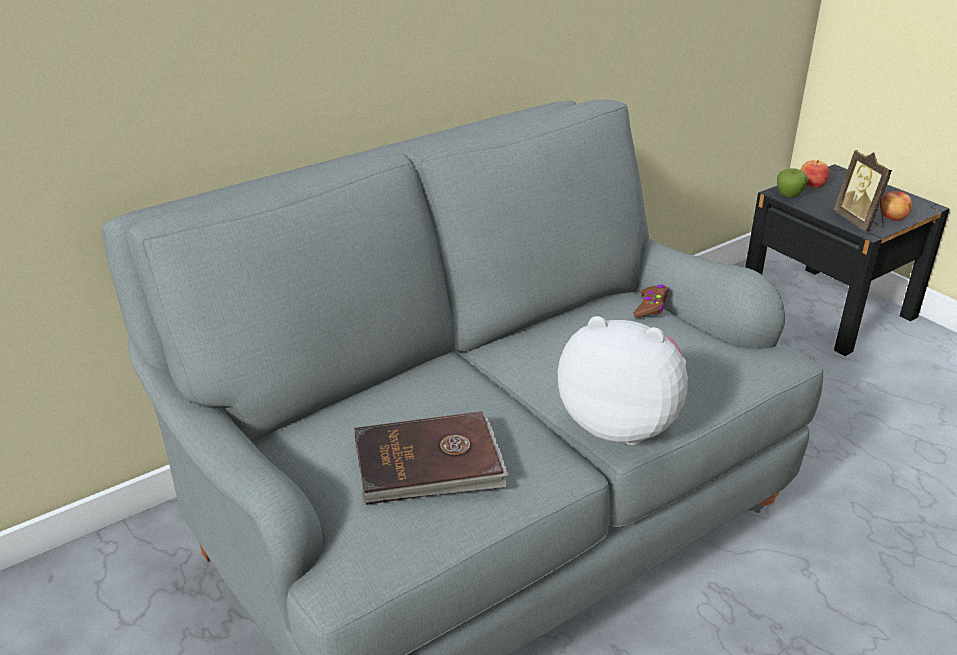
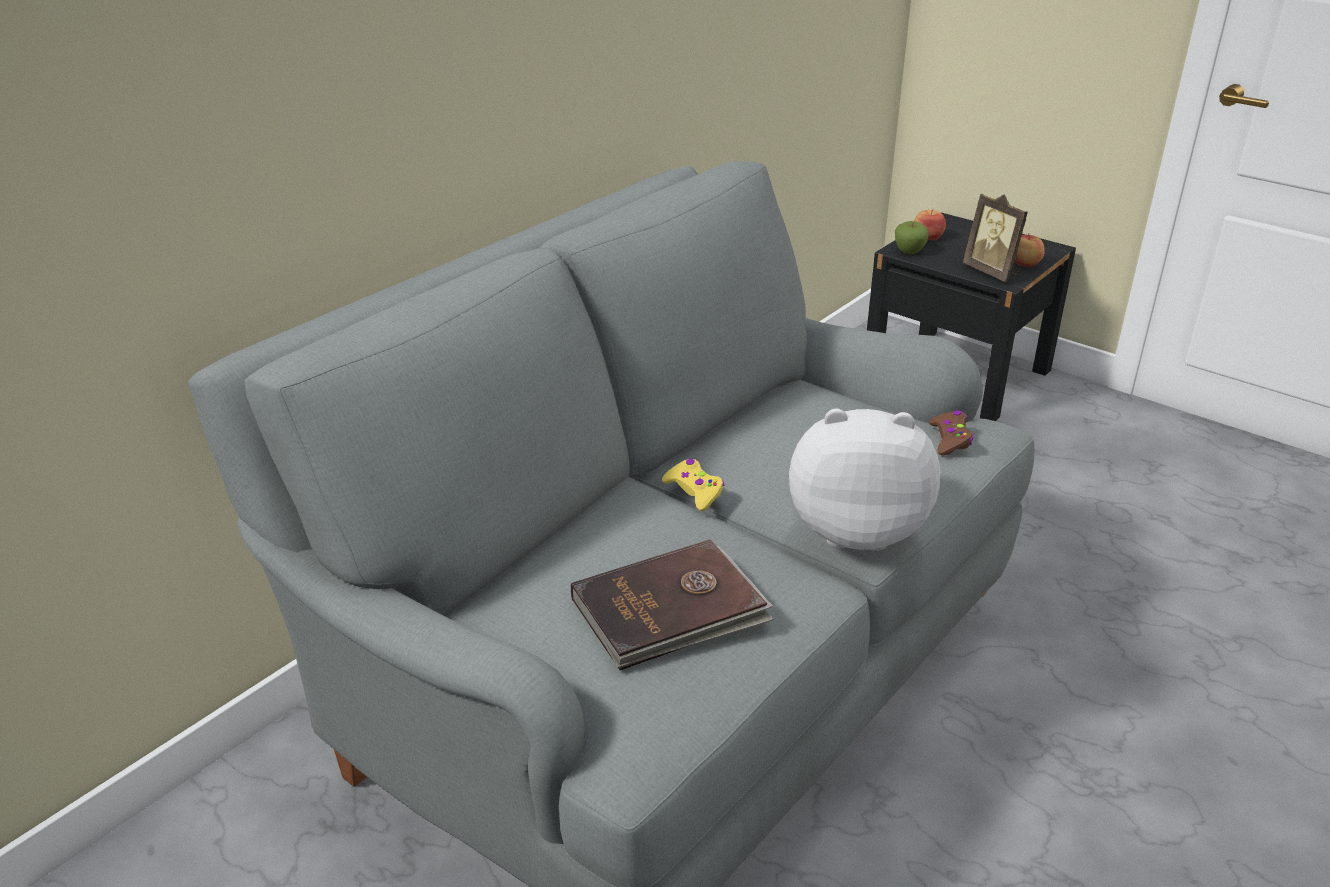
camera: 15 degrees left, 0 degrees up
(498, 371) = (694, 491): none -> yellow game controller
(651, 307) = (830, 394): brown game controller -> brown game controller (950, 439)

